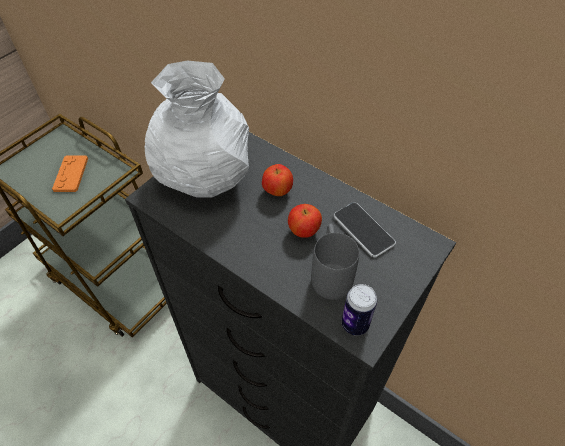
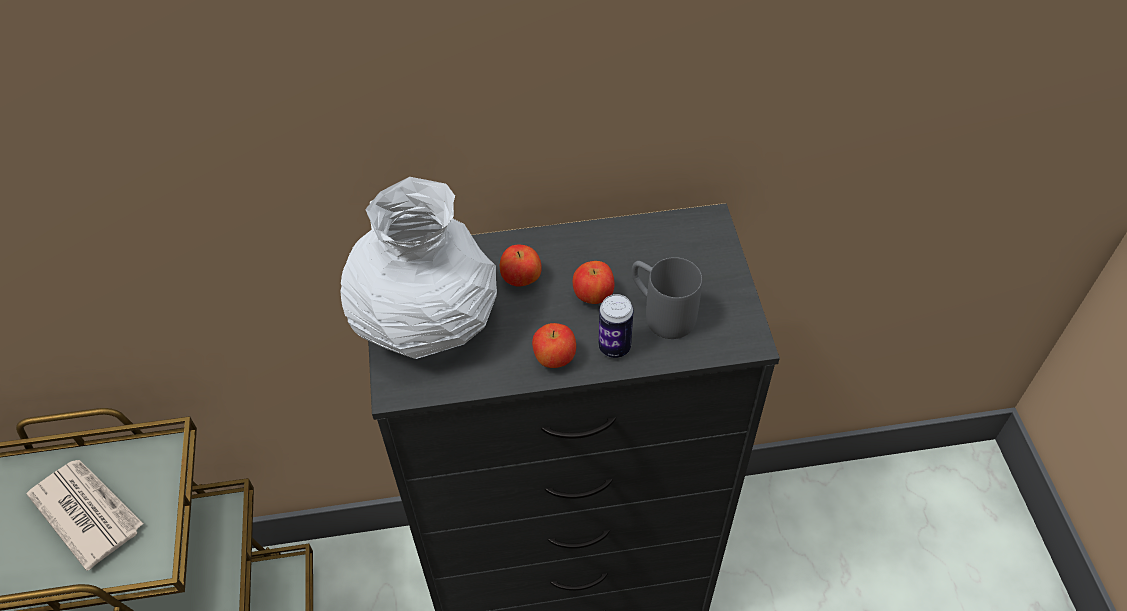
camera: 45 degrees left, 0 degrees up
(71, 174) = (87, 512): orange game controller -> newspaper
(239, 246) = (554, 358): none -> apple
(355, 324) = (729, 337): can -> can (614, 347)
(363, 230) = (642, 253): phone -> none

